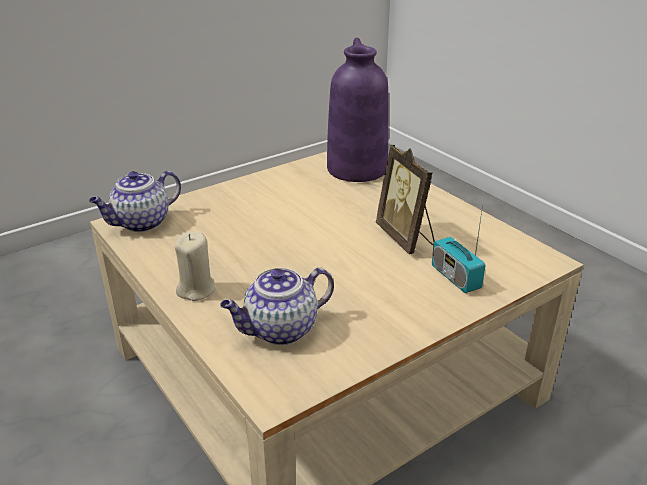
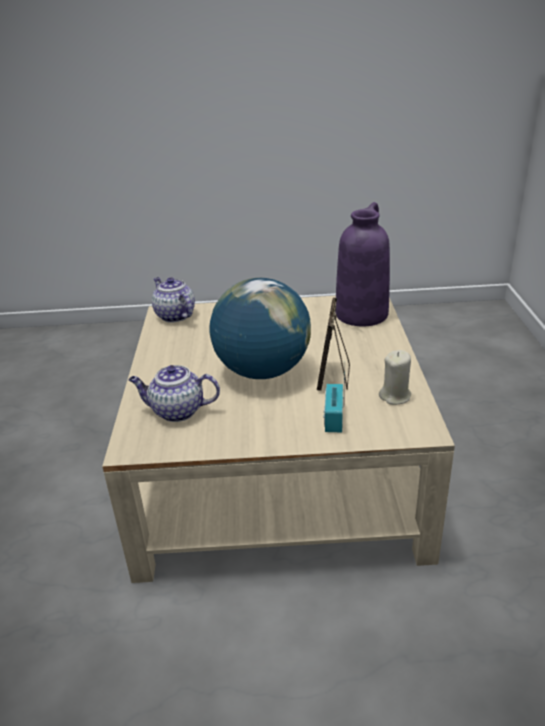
camera: 35 degrees right, 0 degrees up
(141, 223) = (174, 315): teapot -> teapot turned 60 degrees clockwise
(196, 289) = (159, 369): beige candle -> beige candle (395, 396)
(325, 253) = (262, 371): none -> globe

